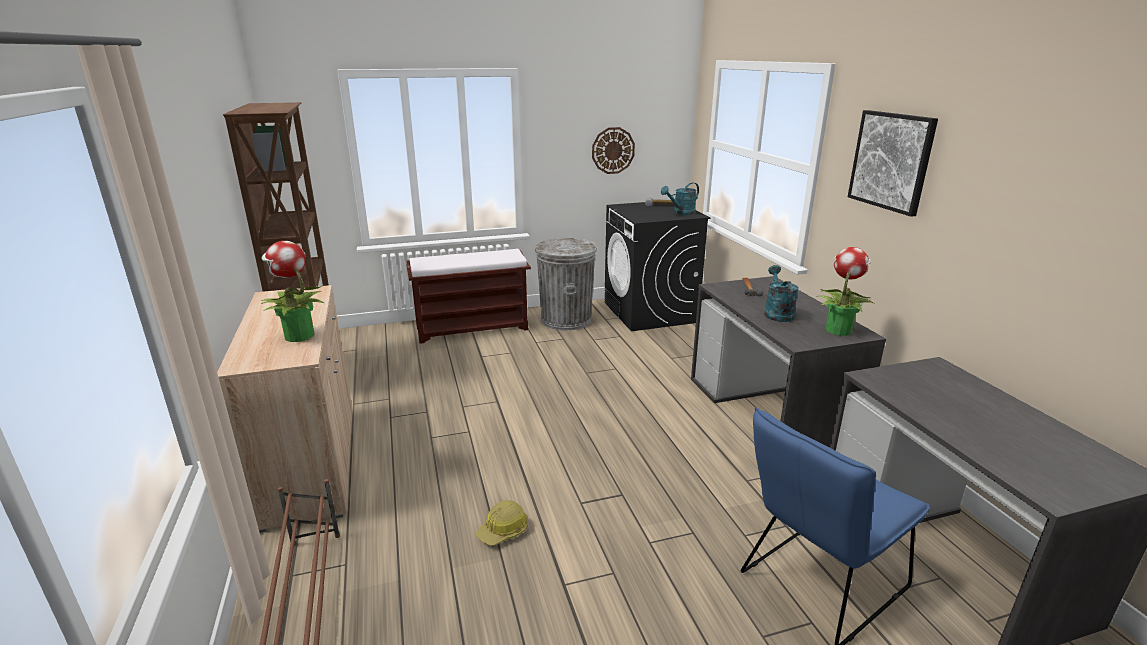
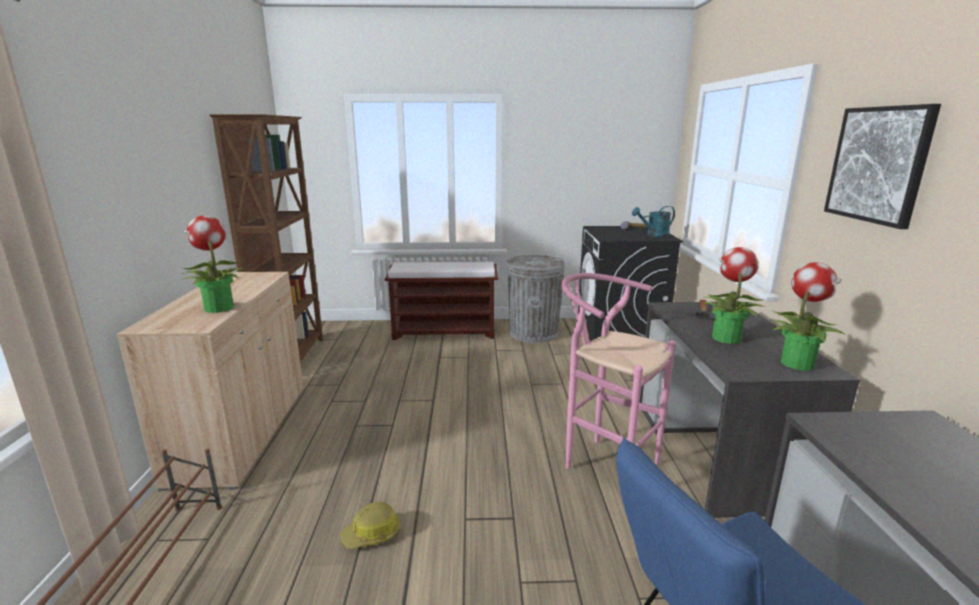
camera: 15 degrees right, 5 degrees down
(613, 150) = (593, 174): wall clock -> none
(679, 436) = (603, 463): none -> pink stool
(777, 313) = (725, 338): turquoise watering can -> potted plant

